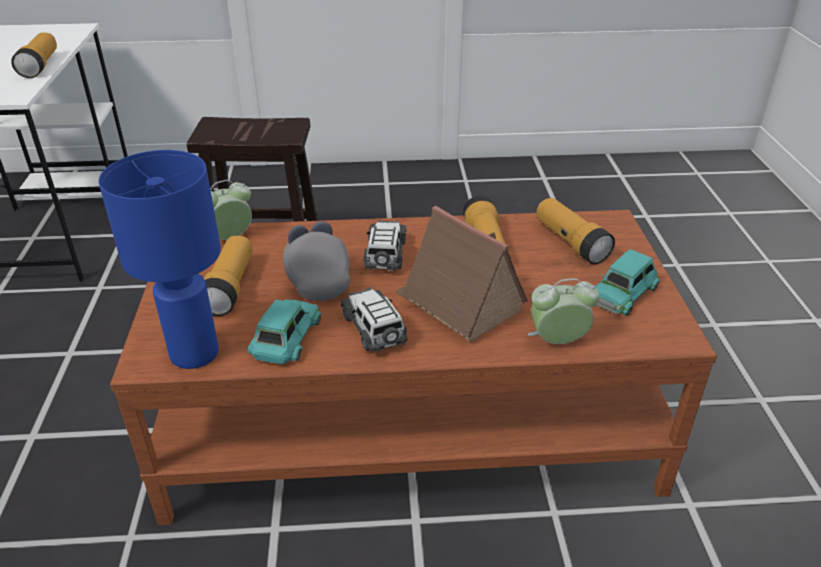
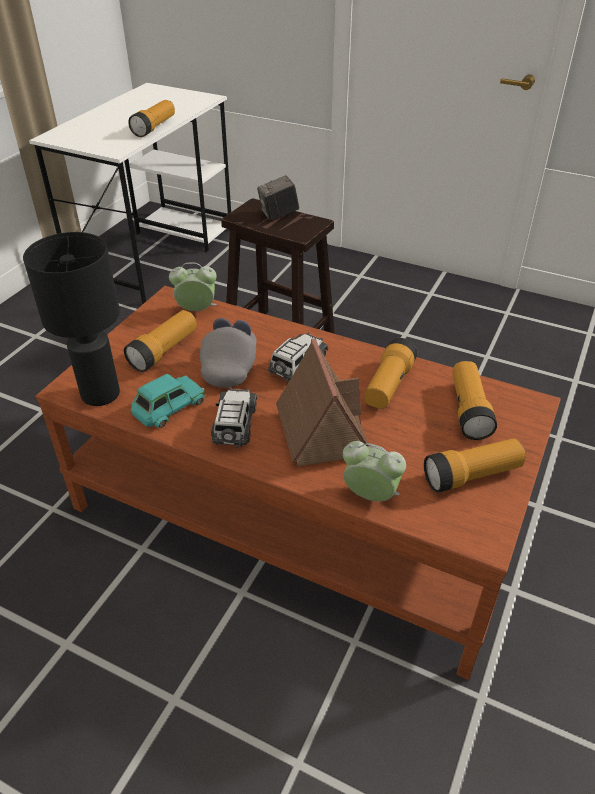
camera: 30 degrees right, 5 degrees up
(195, 353) = (101, 393): blue table lamp -> black table lamp
(246, 125) = (278, 214): none -> camera
(622, 293) = (471, 476): turquoise toy car -> flashlight

